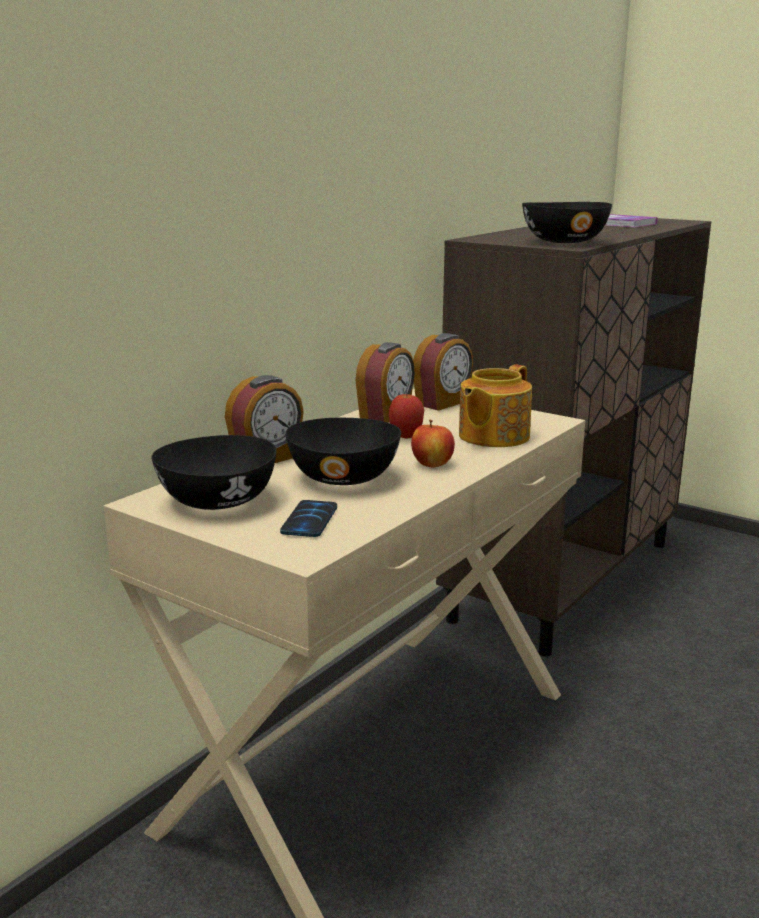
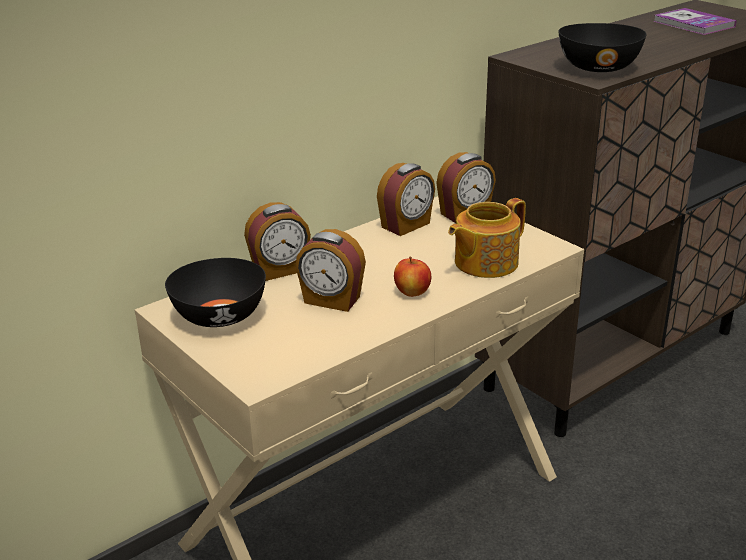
camera: 15 degrees right, 10 degrees up
(310, 520) = (280, 346): phone -> none
(345, 478) = (331, 300): black bowl -> alarm clock
(406, 437) = (408, 255): apple -> none

